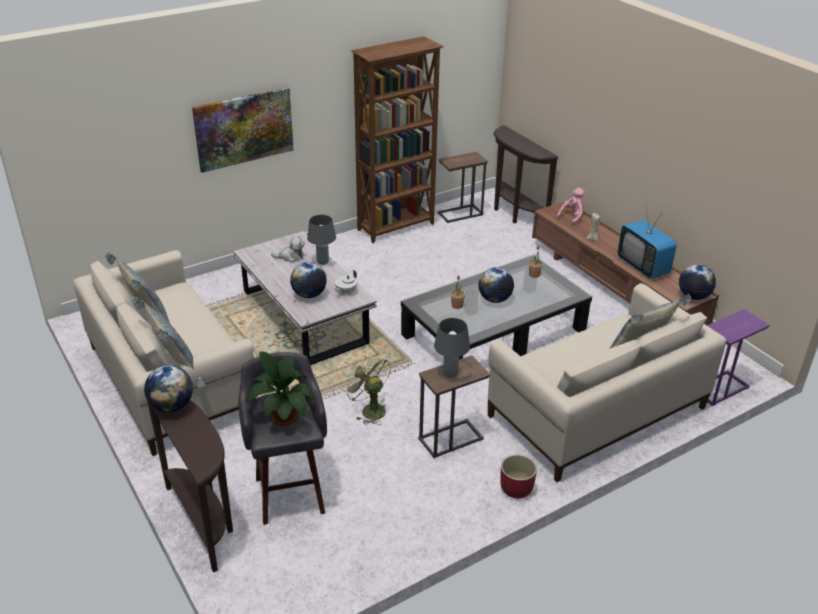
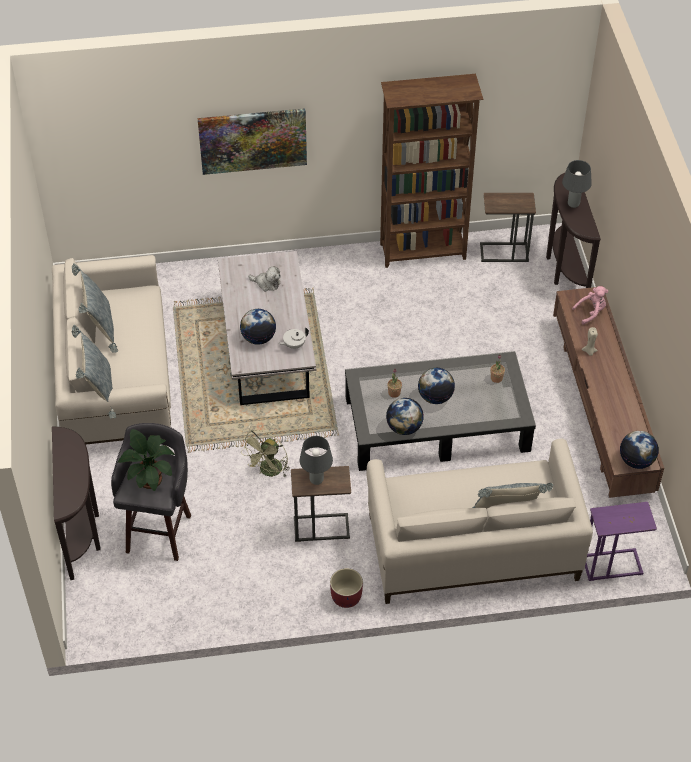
camera: 25 degrees right, 15 degrees up
(171, 406) = (66, 442): globe -> globe (404, 428)
(323, 262) = (293, 300): grey table lamp -> grey table lamp (573, 204)
(369, 409) = (269, 472): green fan -> green fan turned 135 degrees counterclockwise
(643, 267) = (614, 406): television -> none

